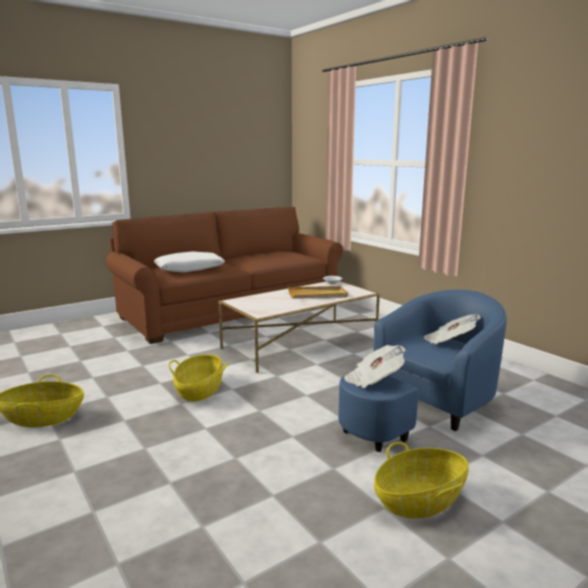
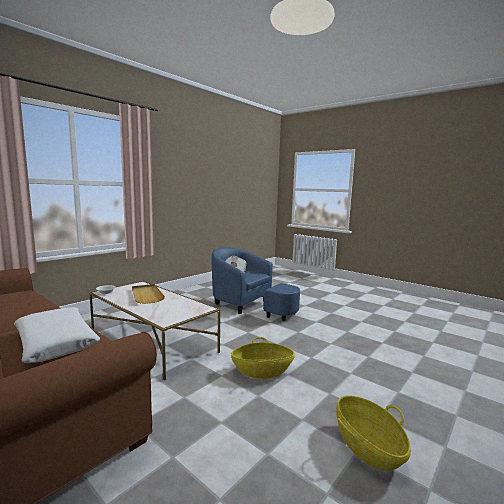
camera: 105 degrees left, 5 degrees down
(373, 380) = (281, 288): newspaper -> none
(419, 500) = (320, 308): basket -> none

